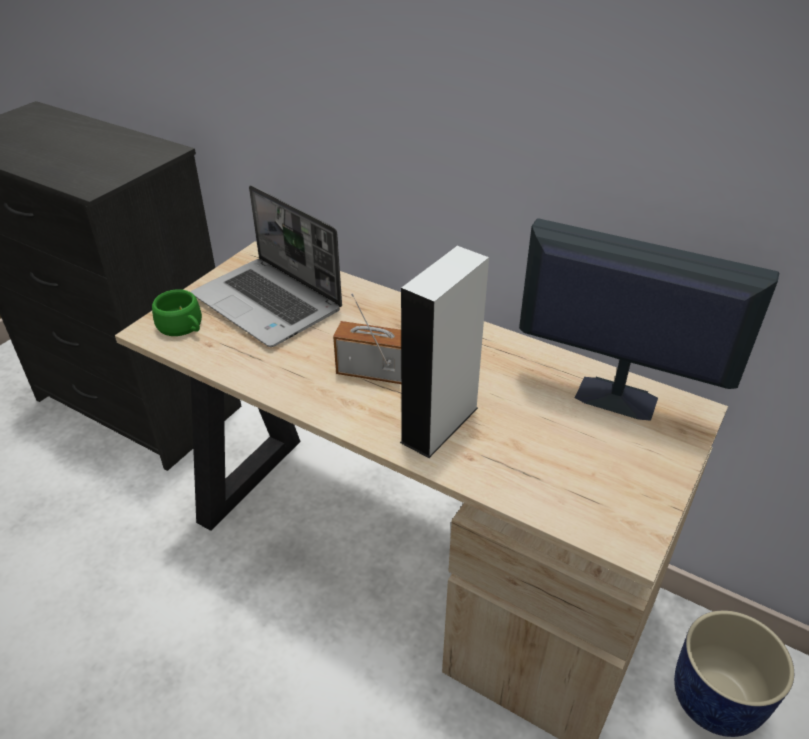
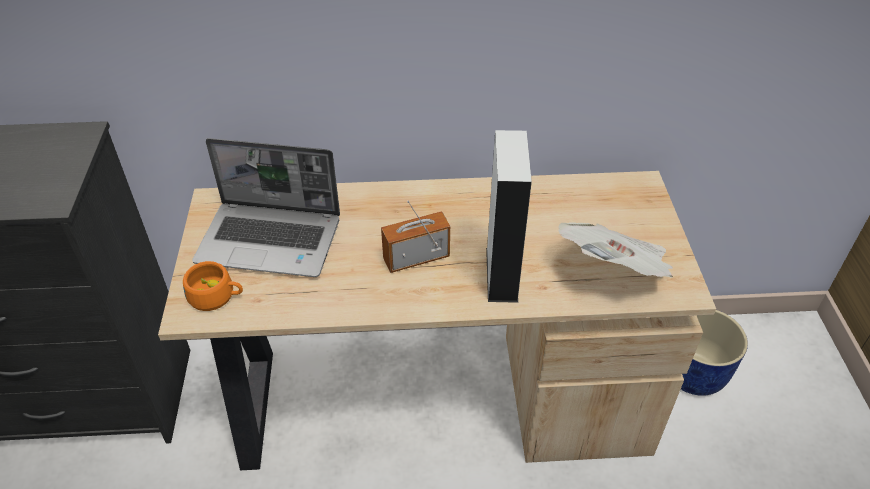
camera: 35 degrees left, 5 degrees up
(183, 327) = (216, 296): green cup -> orange cup
(567, 480) = (615, 270): none -> newspaper
(614, 397) = (591, 197): monitor -> none

